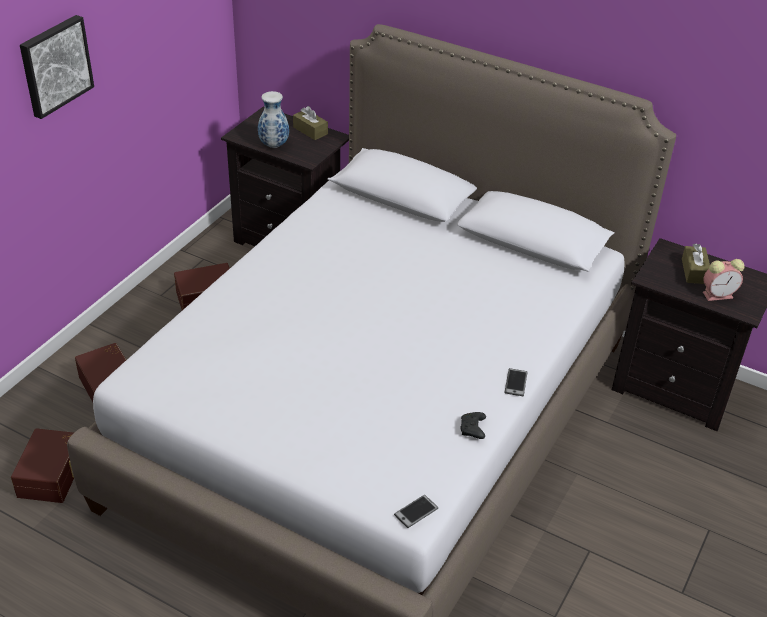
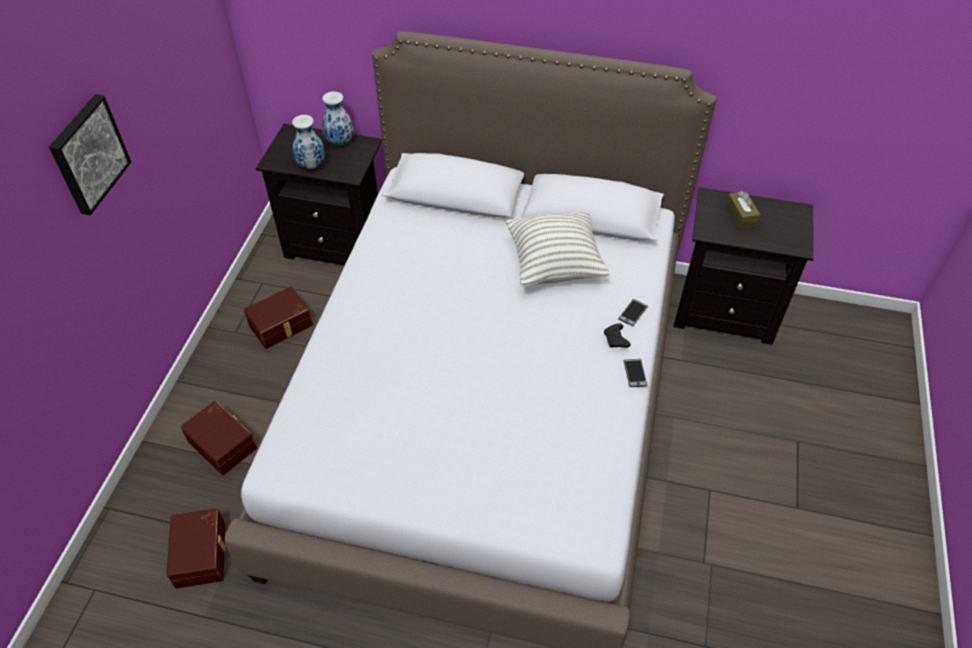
camera: 15 degrees left, 10 degrees up
(310, 130) = (340, 141): brown tissue box -> vase
(416, 511) = (600, 537): phone -> phone (633, 313)
(473, 430) = (617, 434): black game controller -> black game controller (616, 340)
(475, 273) = (554, 265): none -> pillow
(718, 294) = (770, 234): alarm clock -> none

